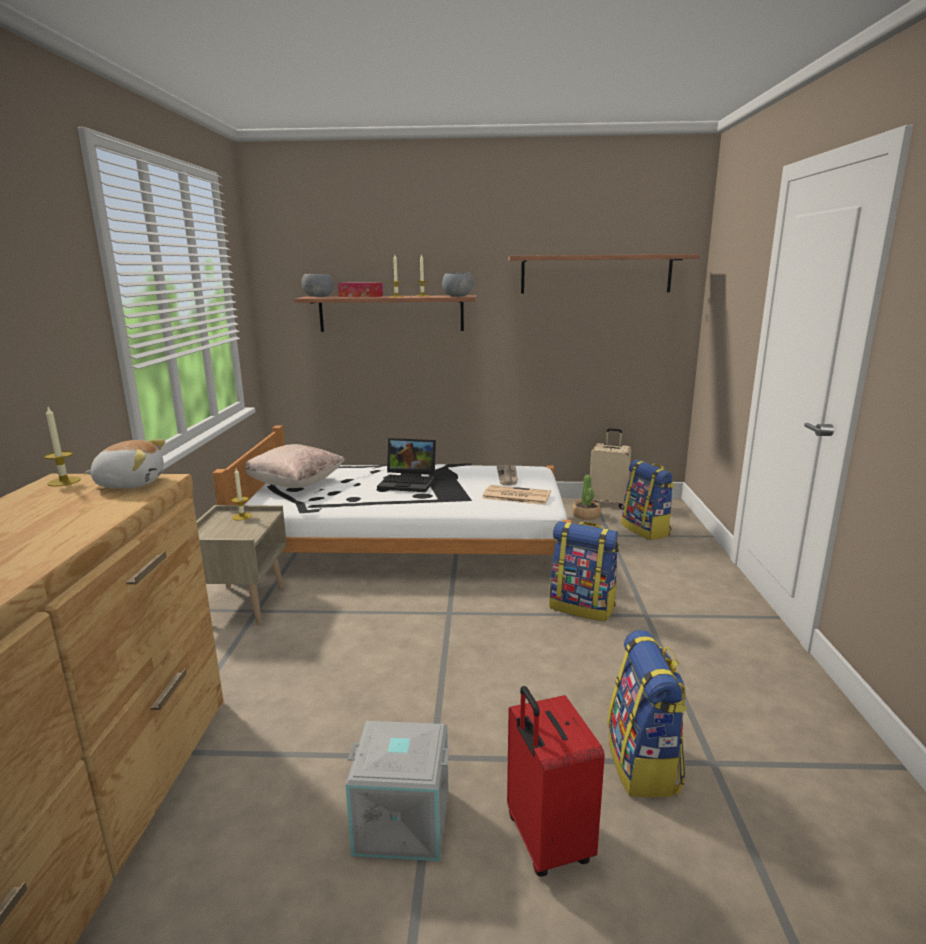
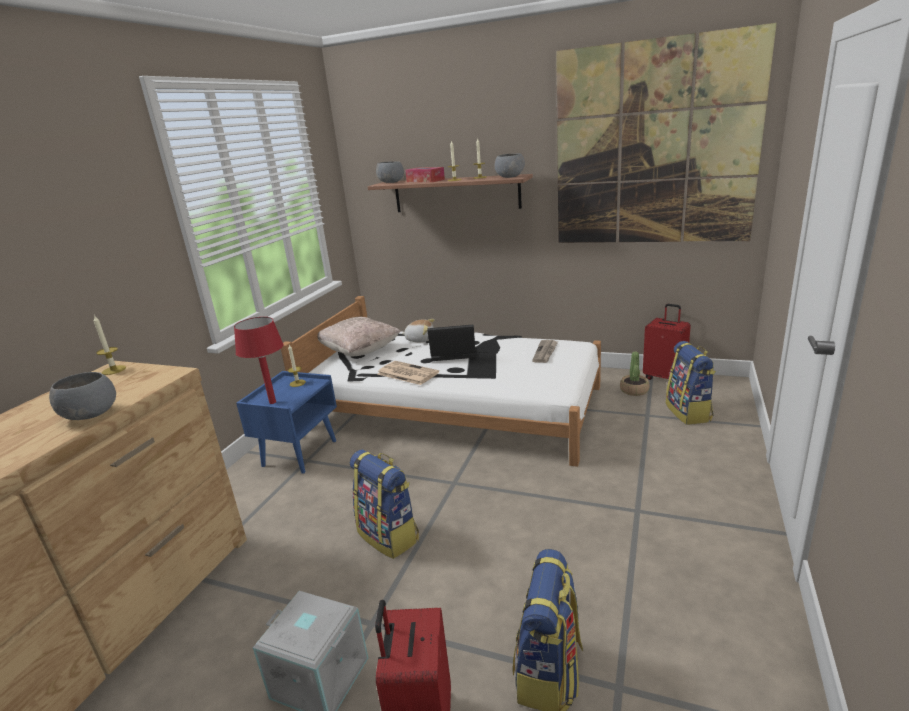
camera: 20 degrees right, 5 degrees up
(89, 521) = (92, 414): none -> grey bowl
(131, 483) = (151, 376): plush toy -> plush toy (420, 339)
(222, 537) = (272, 402): none -> red table lamp
(242, 604) = (299, 453): beige nightstand -> blue nightstand
(409, 482) = (452, 355): laptop -> laptop turned 150 degrees clockwise
(515, 496) = (538, 376): newspaper -> newspaper (406, 373)
(582, 607) = (578, 493): backpack -> backpack (389, 536)
(596, 274) = (653, 146): shelf -> picture
(608, 503) = (665, 377): beige suitcase -> red suitcase

